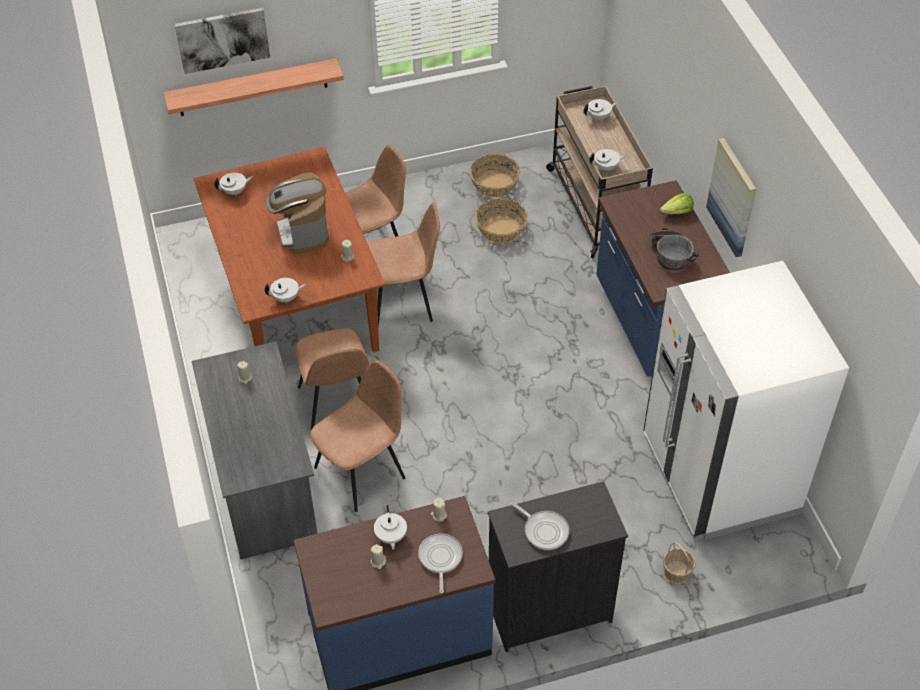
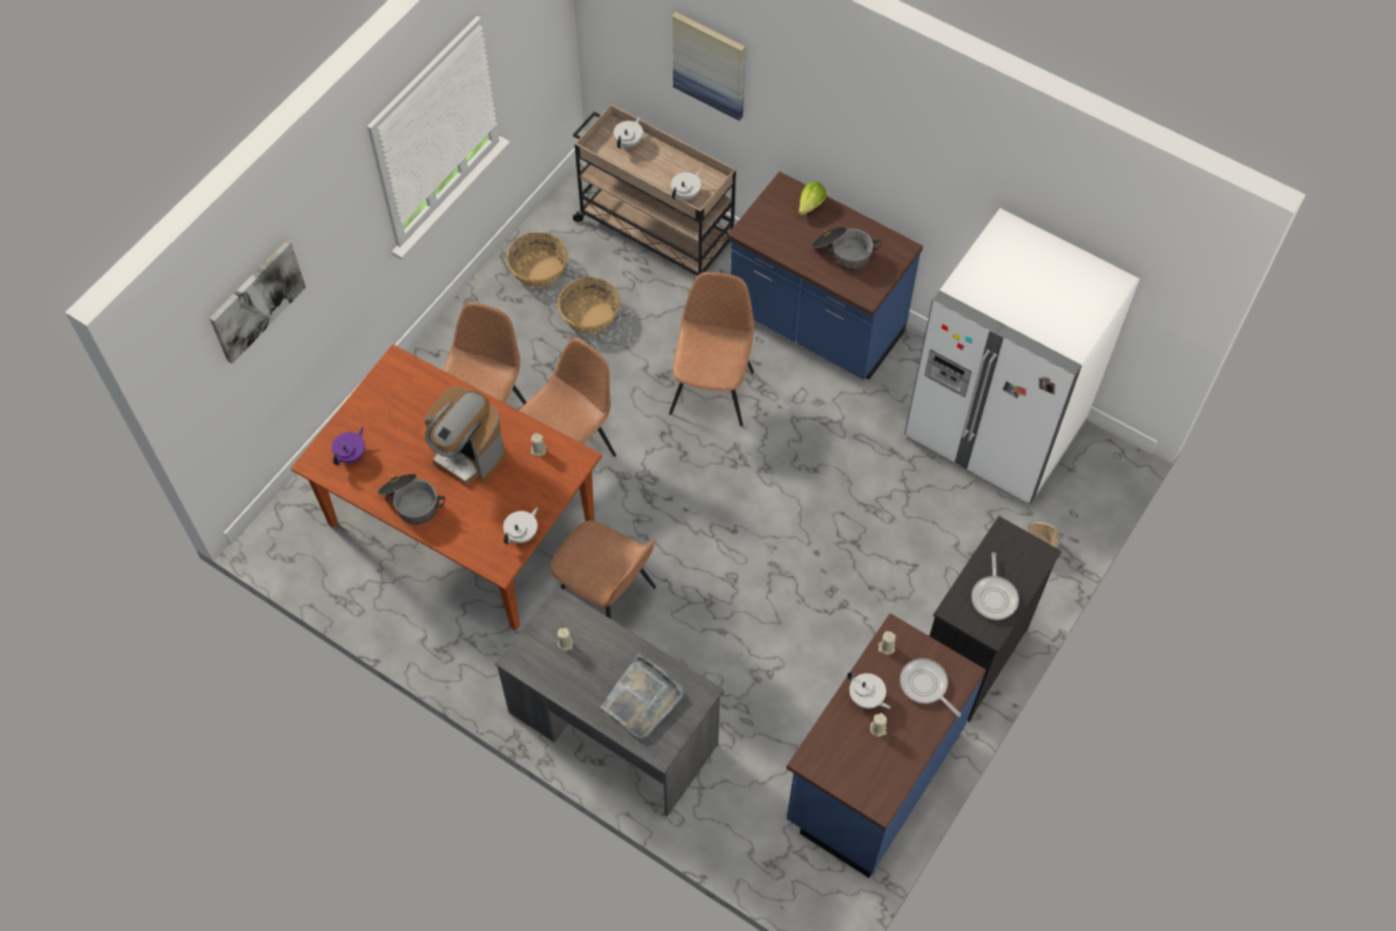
camera: 40 degrees left, 10 degrees up
(235, 191) = (351, 454): white teapot -> purple teapot
(240, 238) = (411, 502): none -> cooking pot
(252, 87) = (293, 330): shelf -> none
(256, 443) = (642, 699): none -> grey tray
(362, 471) = (694, 650): brown chair -> brown chair (712, 390)
(544, 530) = (994, 596): frying pan -> frying pan turned 90 degrees clockwise
(733, 197) = (888, 166): picture -> picture (710, 65)

